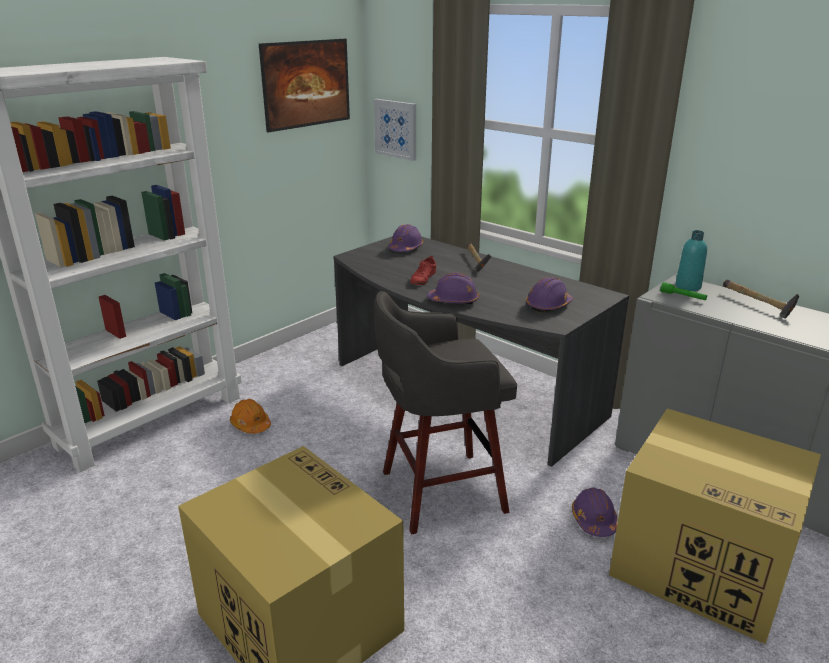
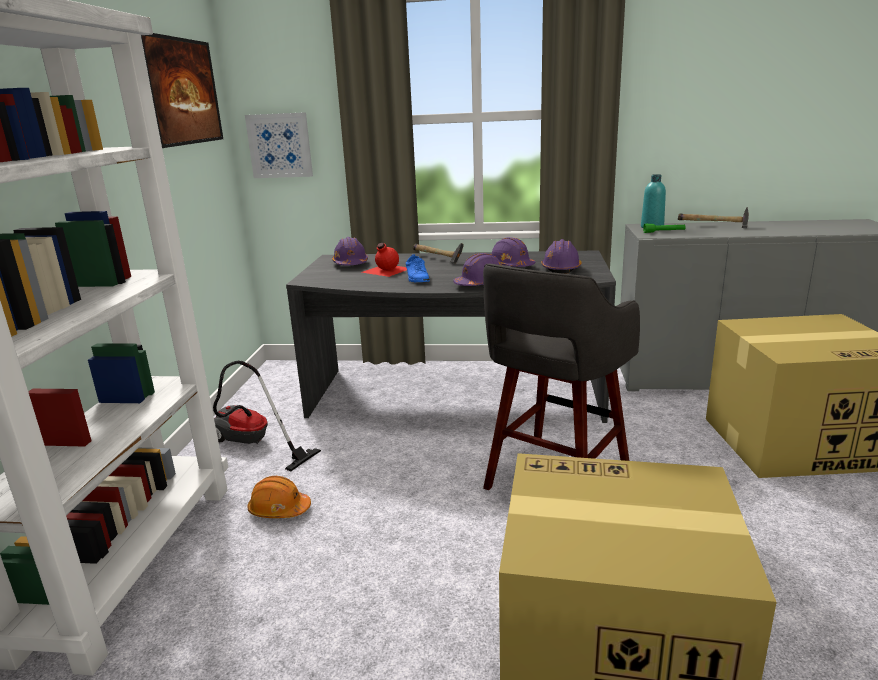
camera: 35 degrees left, 5 degrees down
(286, 372) = (251, 445): none -> vacuum cleaner
(417, 262) = (385, 270): none -> red bottle
(423, 278) = (417, 278): red shoe -> blue shoe
(593, 520) = (691, 446): purple hard hat -> purple hard hat (511, 266)

